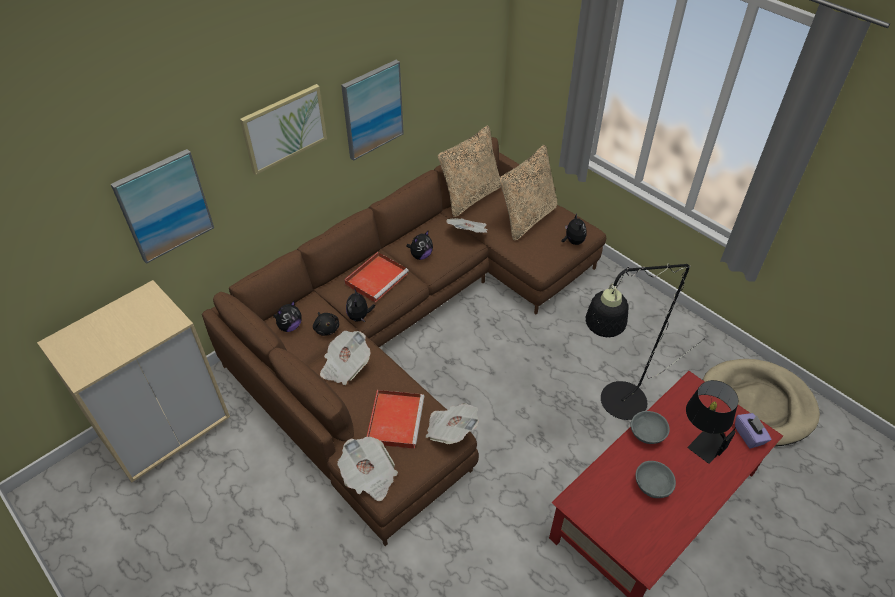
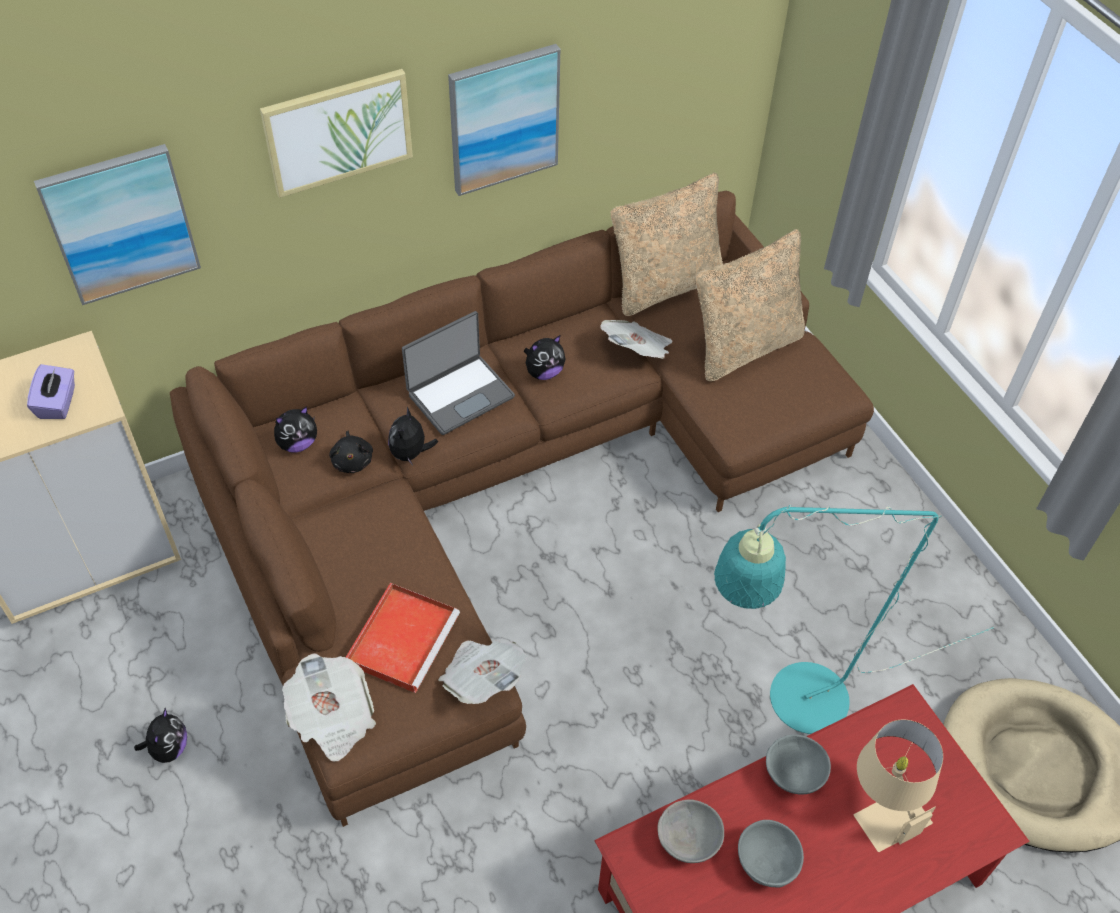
camera: 15 degrees right, 5 degrees up
(345, 366) = (359, 530): newspaper -> none
(377, 278) = (460, 394): red tray -> laptop
(573, 241) = (808, 406): plush toy -> plush toy (168, 748)
(604, 488) = (688, 842): none -> grey bowl
(615, 407) = (790, 706): black floor lamp -> turquoise floor lamp
(701, 438) = (883, 806): black table lamp -> beige table lamp
(749, 436) = (968, 825): purple tissue box -> purple tissue box (58, 403)

